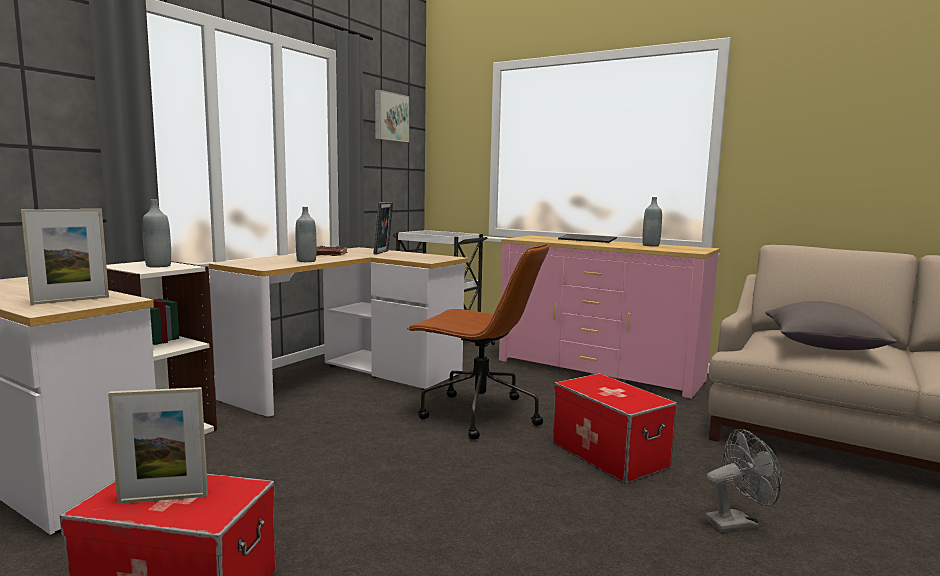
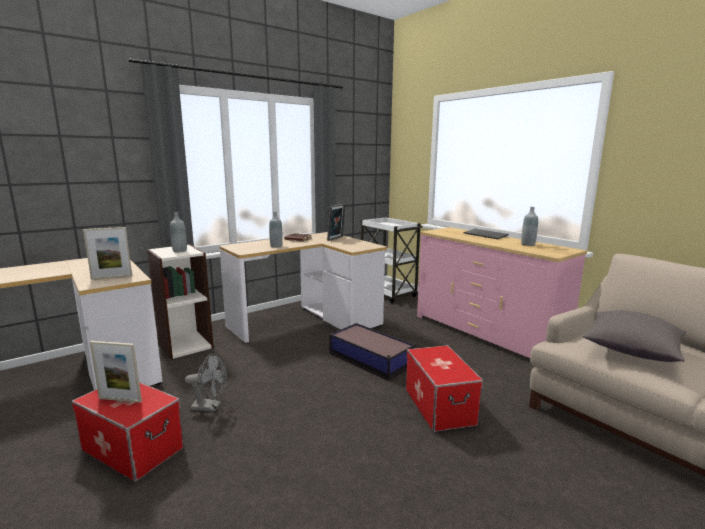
camera: 20 degrees right, 5 degrees up
(390, 117) = (360, 139): picture -> none
(478, 415) = (371, 359): brown office chair -> storage box
(737, 522) = (494, 481): grey fan -> grey fan (210, 407)

